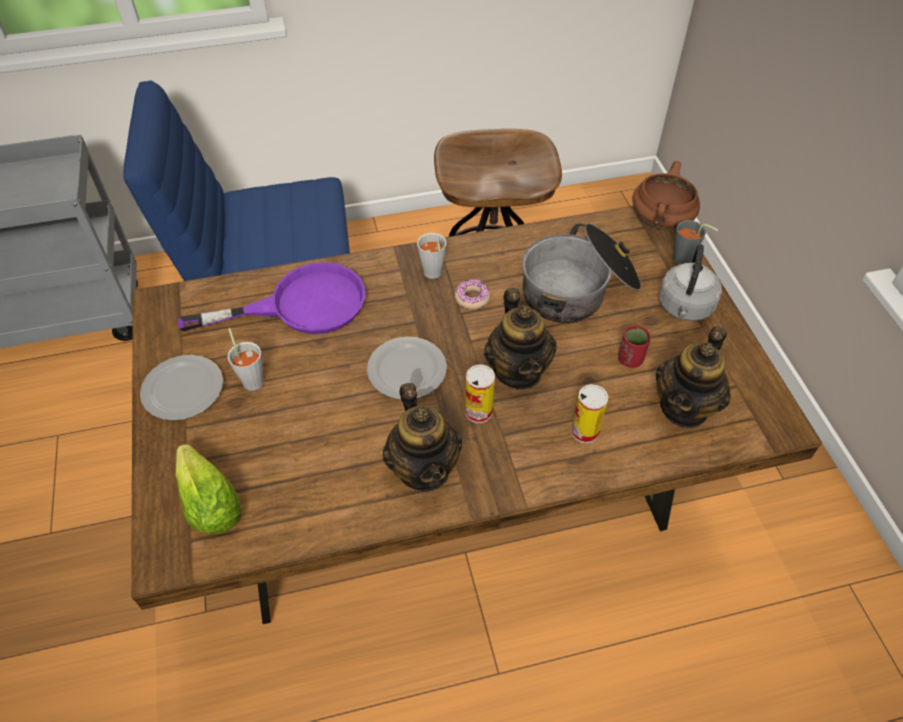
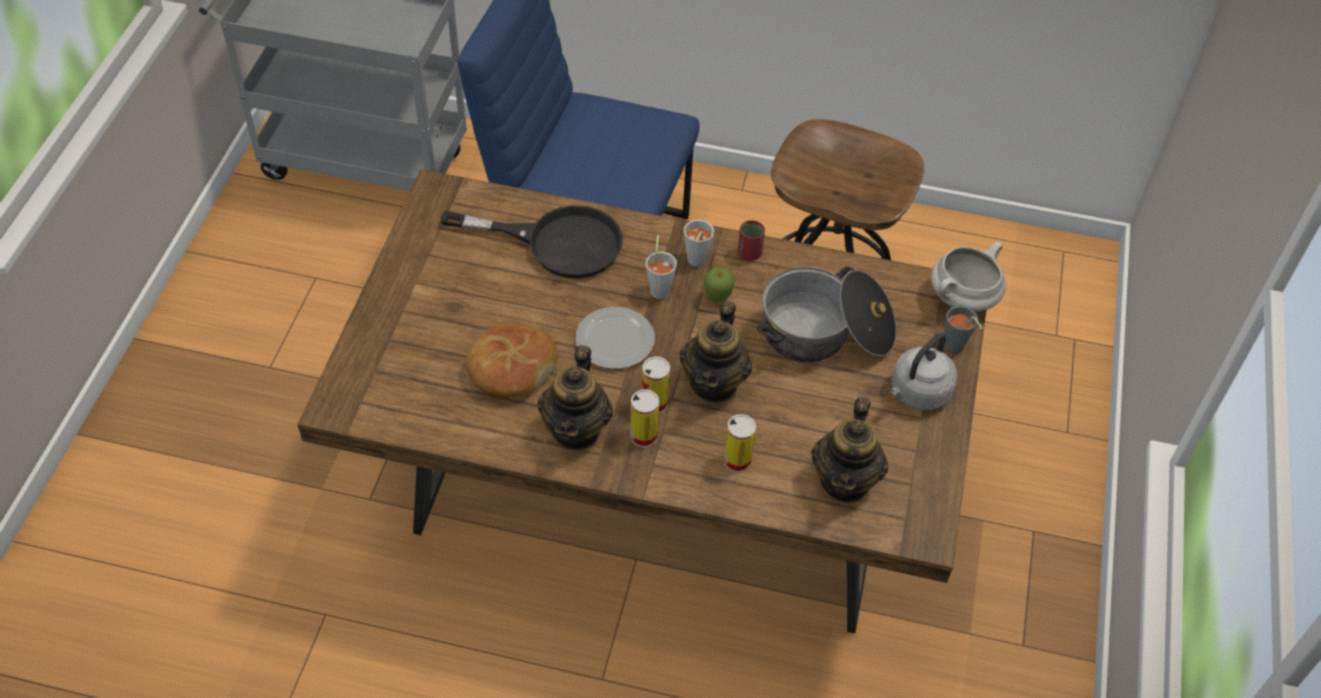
camera: 25 degrees right, 0 degrees up
(182, 390) = (416, 277): plate -> none
(208, 498) = (391, 375): lettuce -> none
(252, 378) = (478, 291): grey cup -> grey cup (660, 288)
(301, 305) = (557, 242): purple frying pan -> black frying pan
(326, 438) = (510, 369): none -> bread
(472, 298) = (717, 299): donut -> apple
(489, 446) = (643, 436): none -> can
(630, 359) = (826, 417): red cup -> red cup (749, 253)
(661, 222) = (962, 299): brown cooking pot -> white cooking pot
(685, 407) = (845, 481): teapot -> teapot turned 45 degrees counterclockwise

